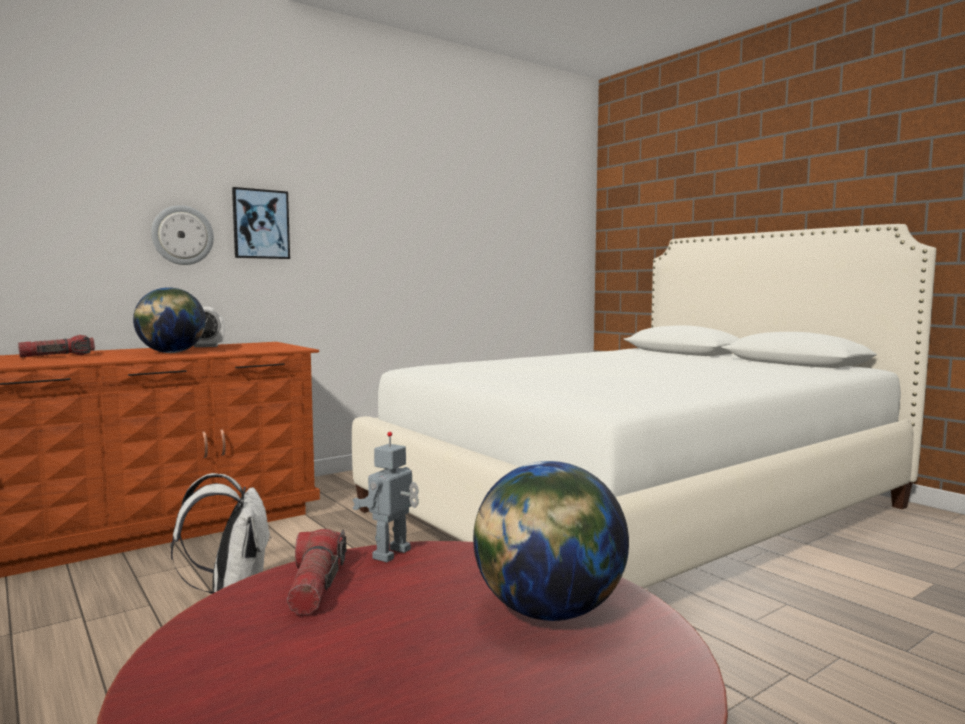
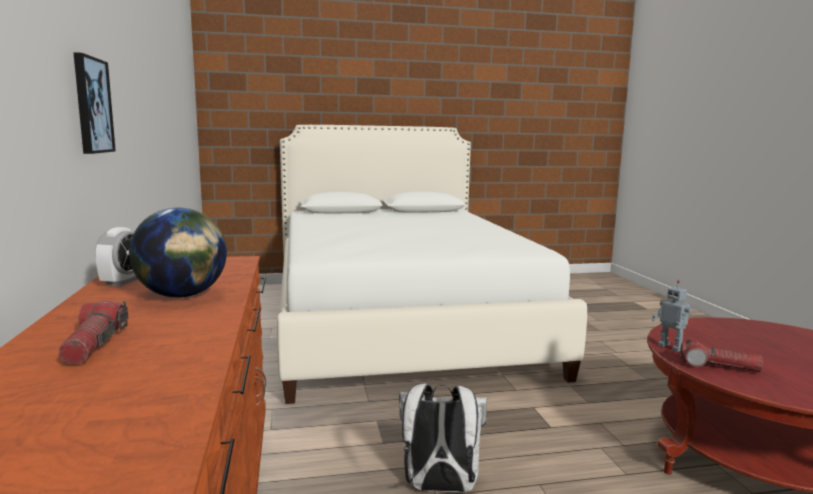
camera: 65 degrees left, 5 degrees up
(182, 235) = (51, 124): wall clock -> none
(548, 612) = (739, 333): globe -> none

